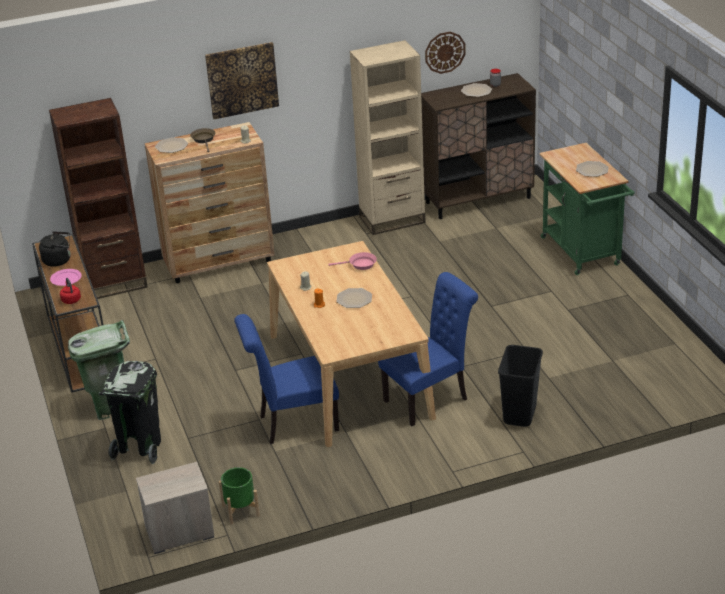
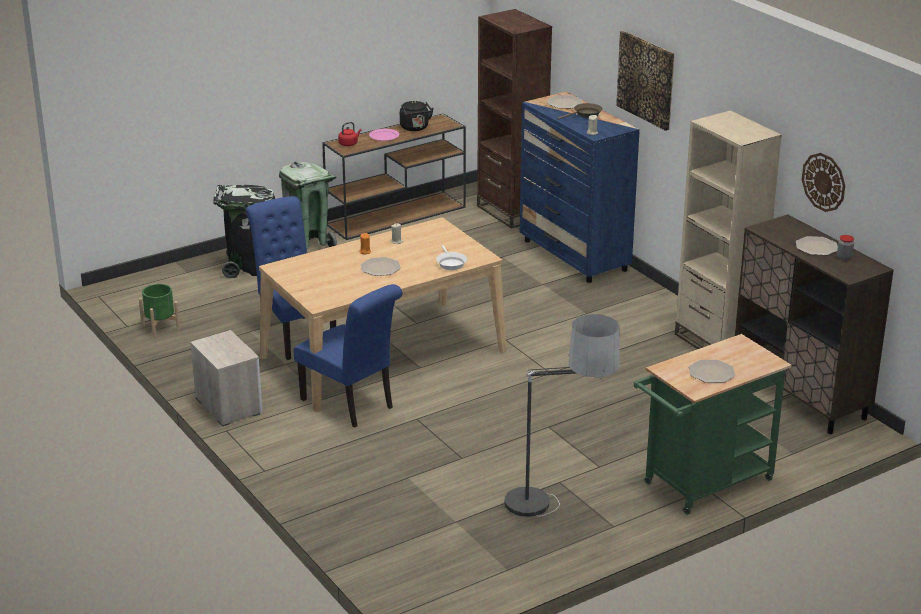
camera: 75 degrees right, 5 degrees down
(178, 532) = (131, 303): nightstand -> nightstand (228, 405)
(219, 262) = (574, 256): brown dresser -> blue dresser
(360, 264) = (450, 263): pink frying pan -> white frying pan
(519, 414) = (332, 463): black trash can -> none
(615, 317) = (556, 519): none -> floor lamp

